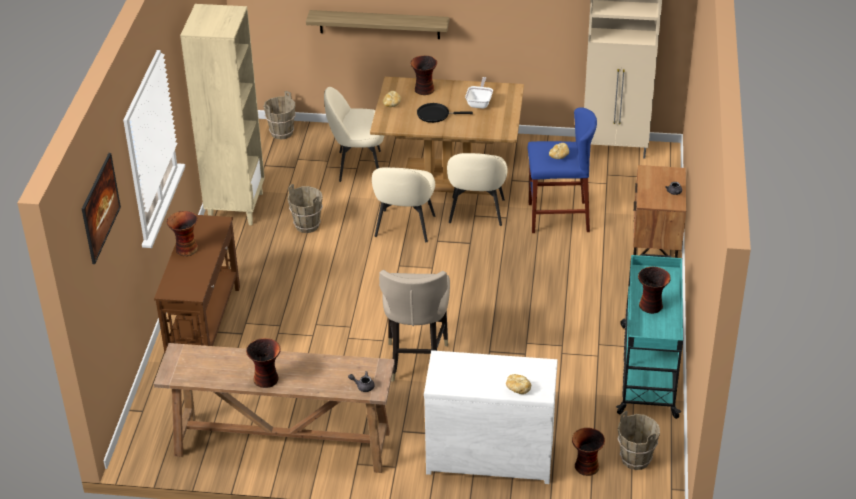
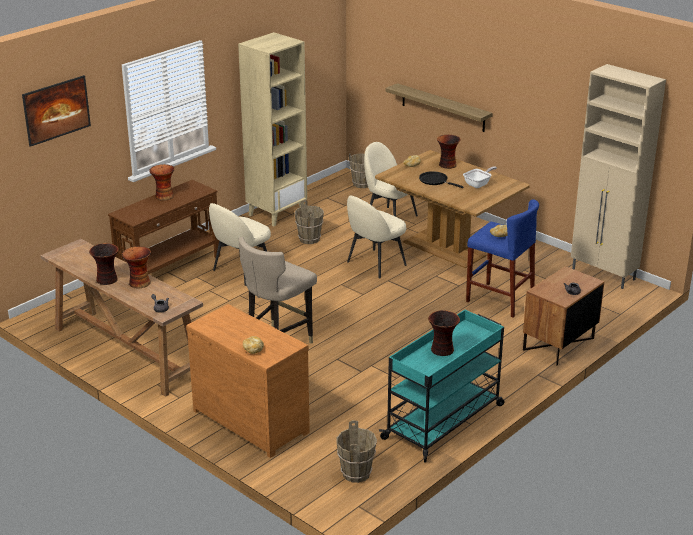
camera: 35 degrees right, 10 degrees down
(476, 212) = (440, 274): beige chair -> beige chair (241, 271)
(489, 454) = (252, 419): white dresser -> brown dresser
(586, 467) = (311, 460): vase -> vase (139, 283)

